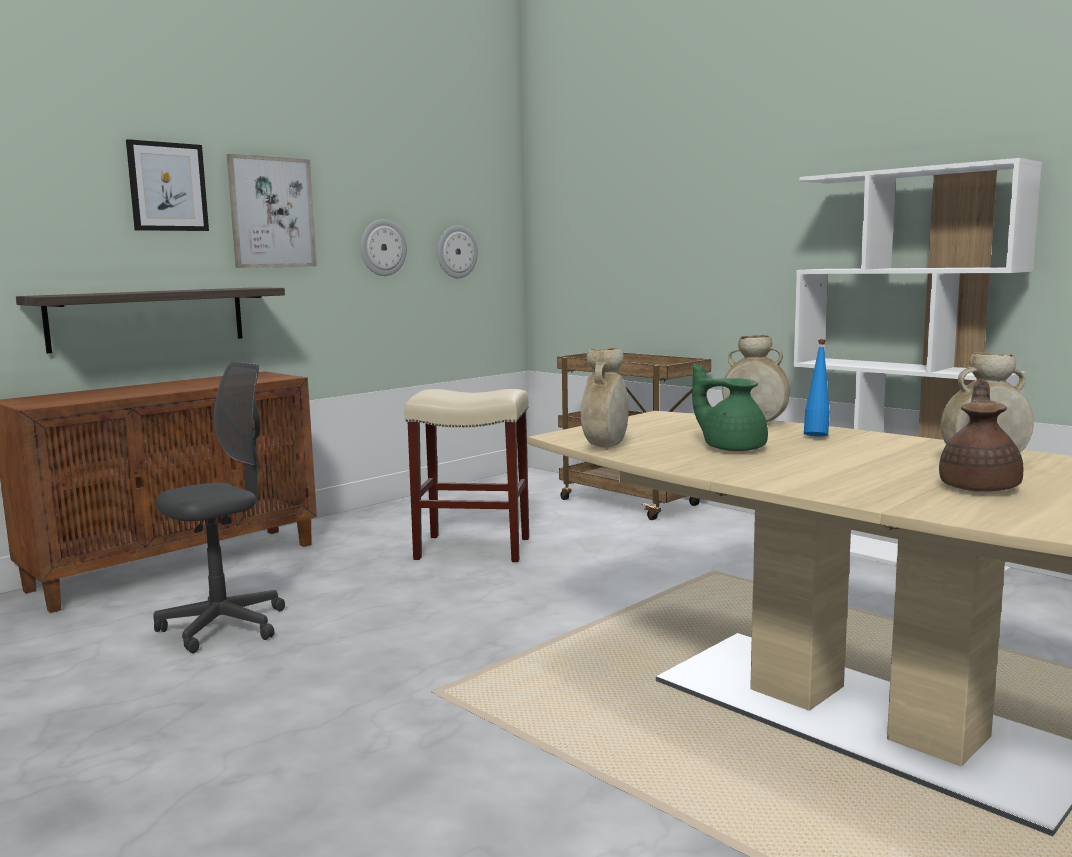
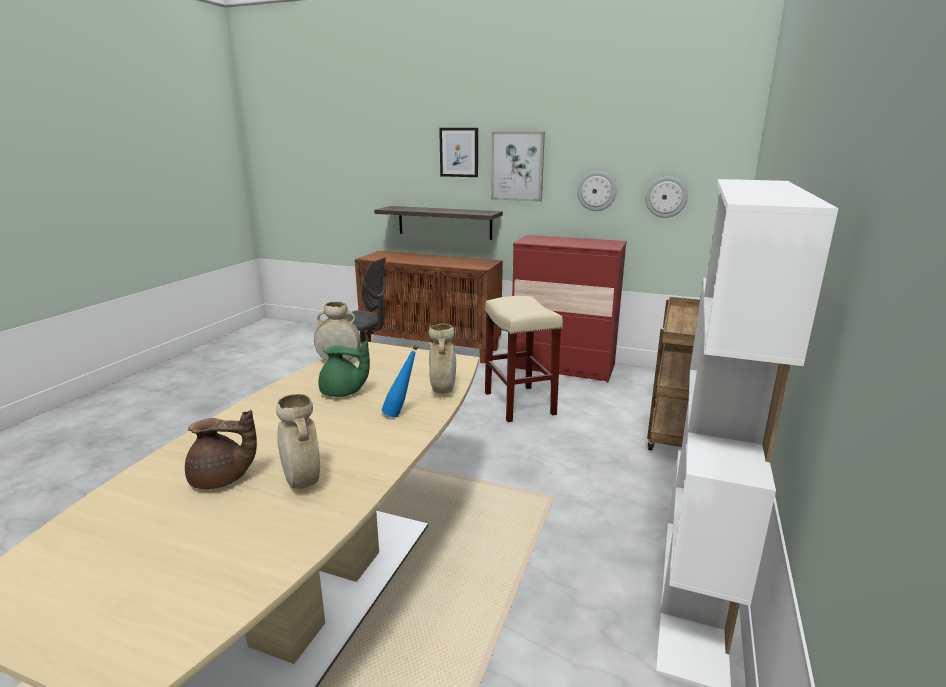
camera: 65 degrees right, 10 degrees up
(401, 512) = (562, 367): none -> red dresser
(732, 448) = (343, 393): green teapot -> green teapot turned 90 degrees clockwise

